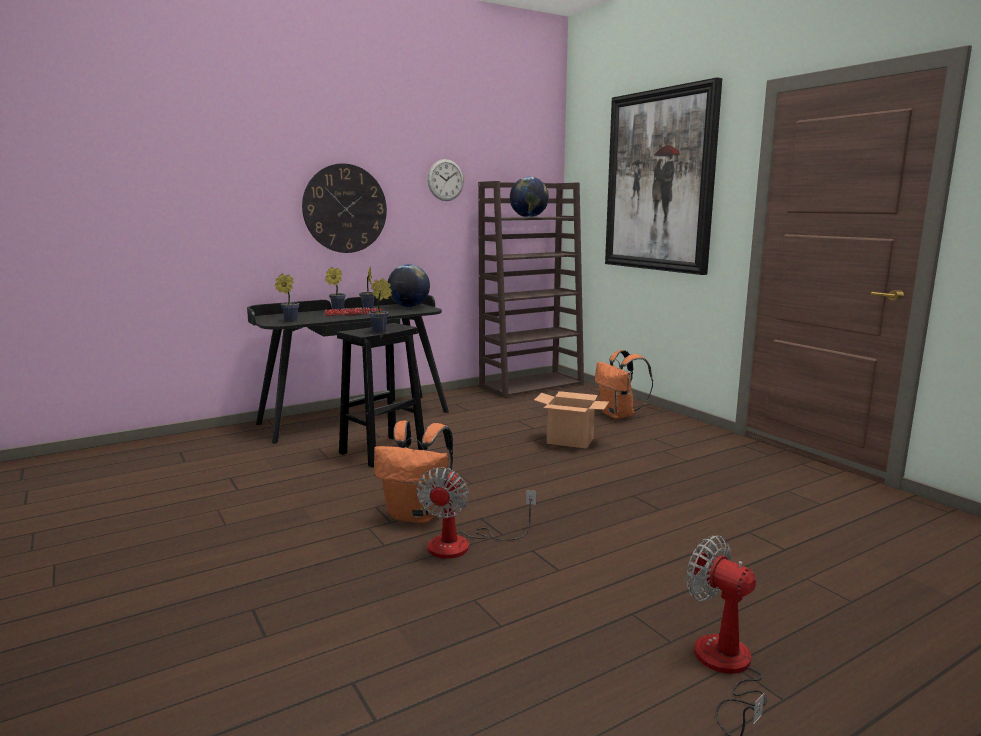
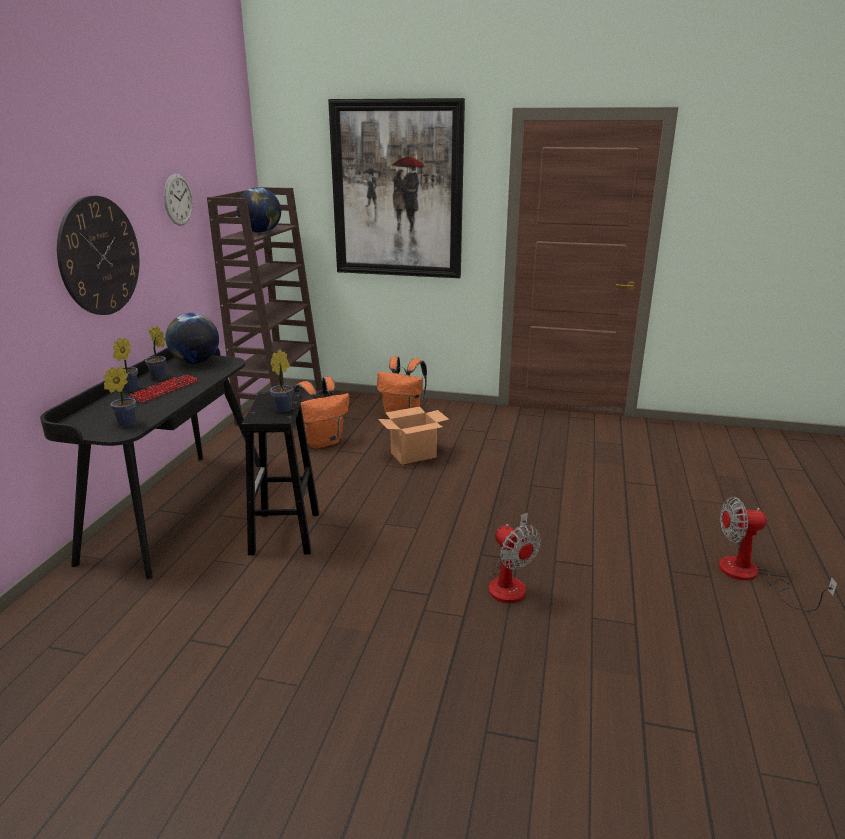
camera: 45 degrees left, 10 degrees up
(418, 515) = (436, 577): orange backpack -> orange backpack (323, 442)

